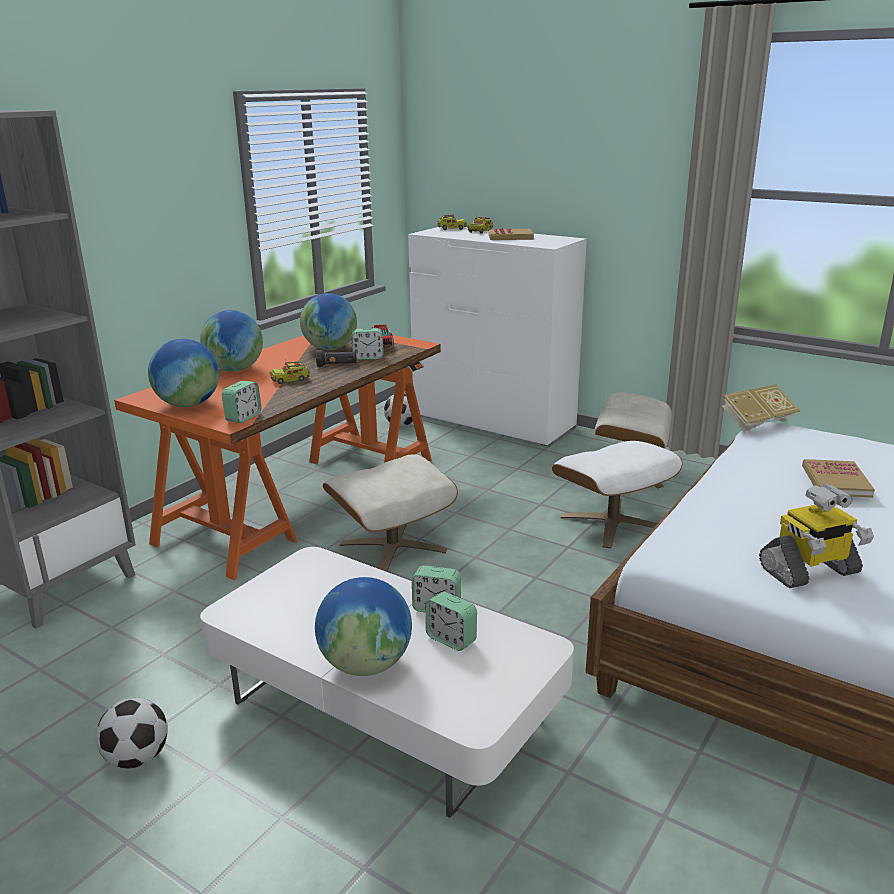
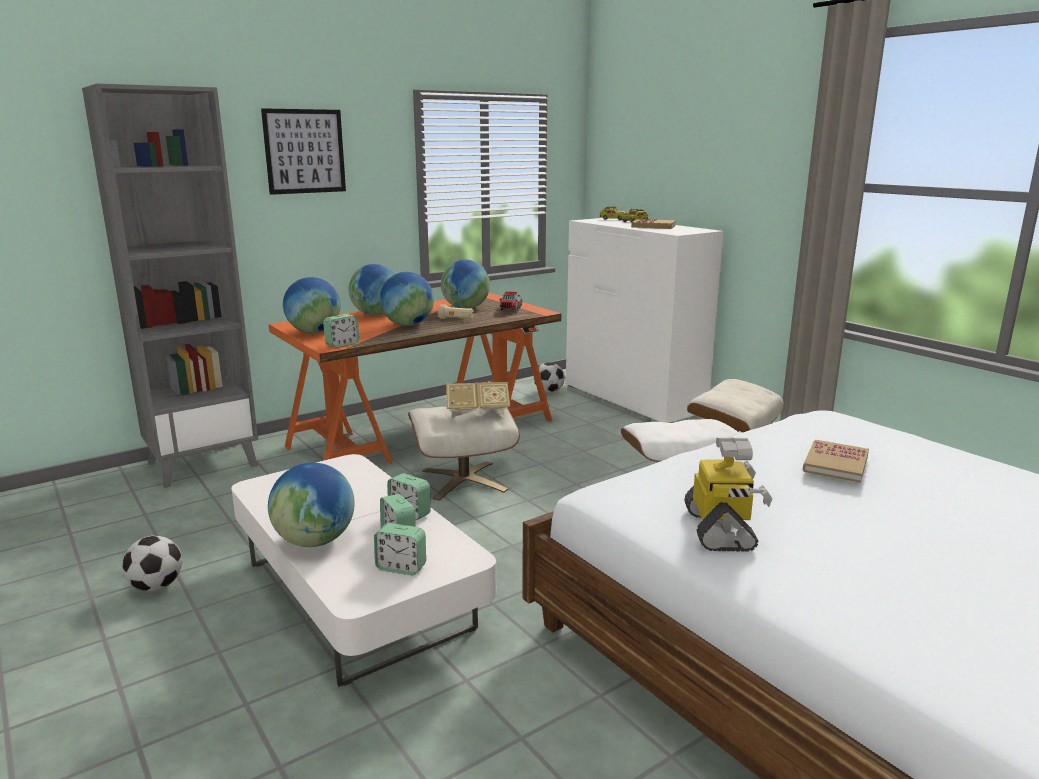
camera: 20 degrees right, 5 degrees down
(124, 177) = (304, 151): none -> picture
(290, 380) = (408, 325): toy truck -> globe
(337, 365) = (456, 319): black flashlight -> beige flashlight
(368, 357) = (488, 316): alarm clock -> alarm clock (401, 567)
(756, 422) = (812, 408): book -> book (477, 412)
(809, 571) = (720, 530): toy robot -> toy robot turned 90 degrees counterclockwise

